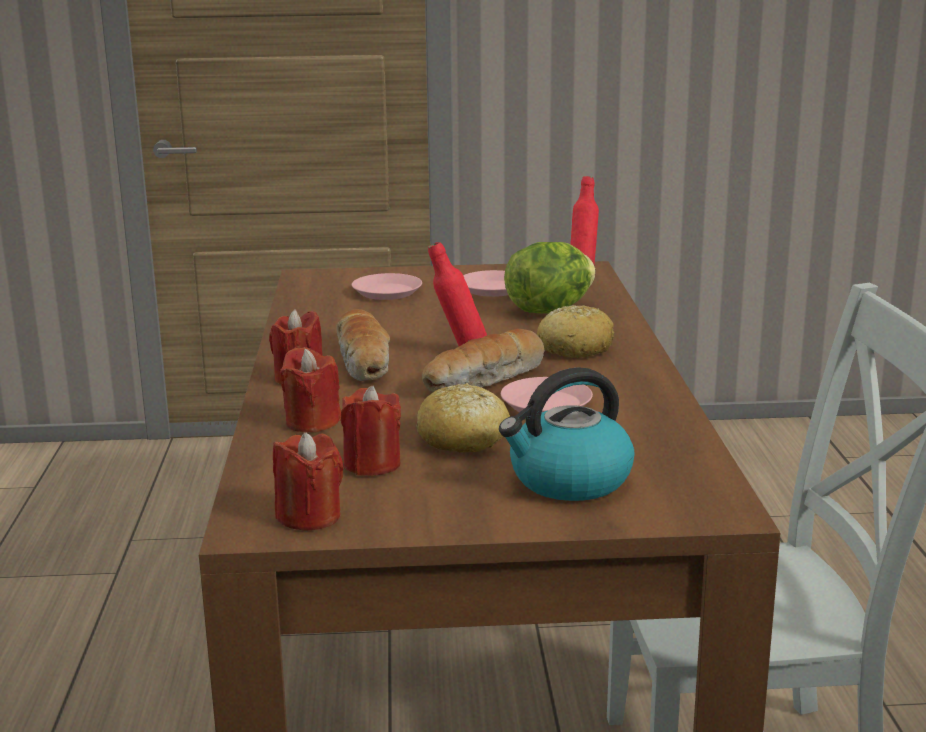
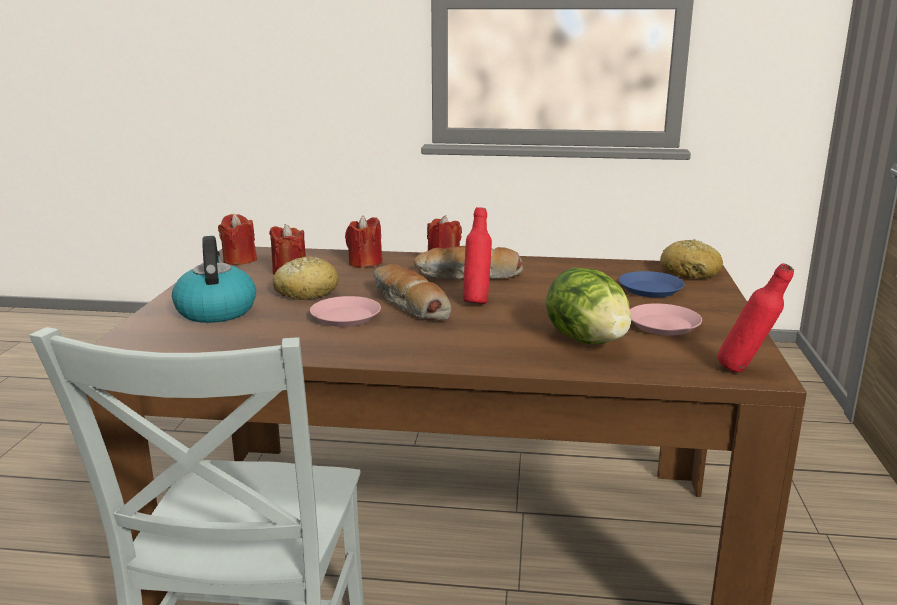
camera: 100 degrees right, 0 degrees up
(387, 292) = (650, 289): pink plate -> blue plate
(575, 348) = (468, 338): bread -> bread (690, 272)

